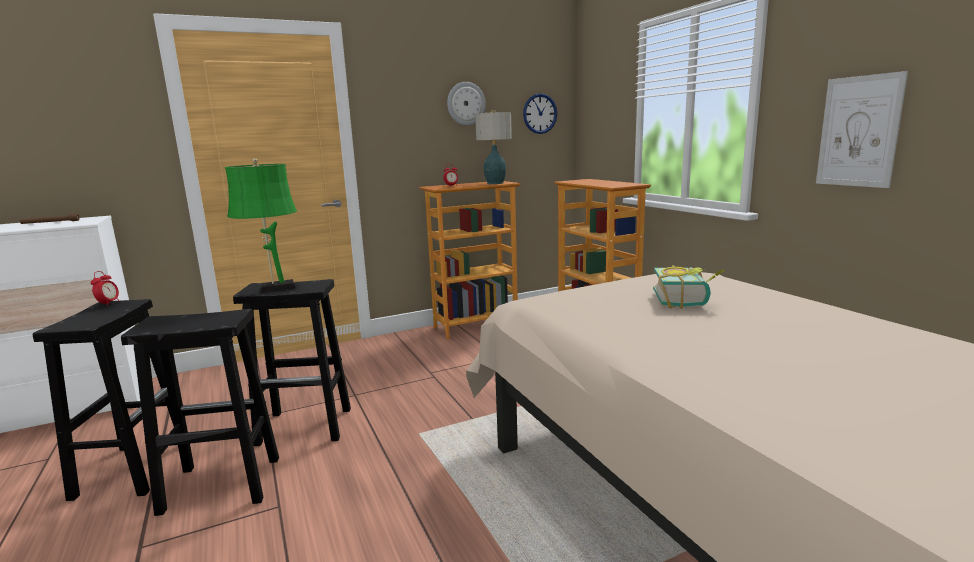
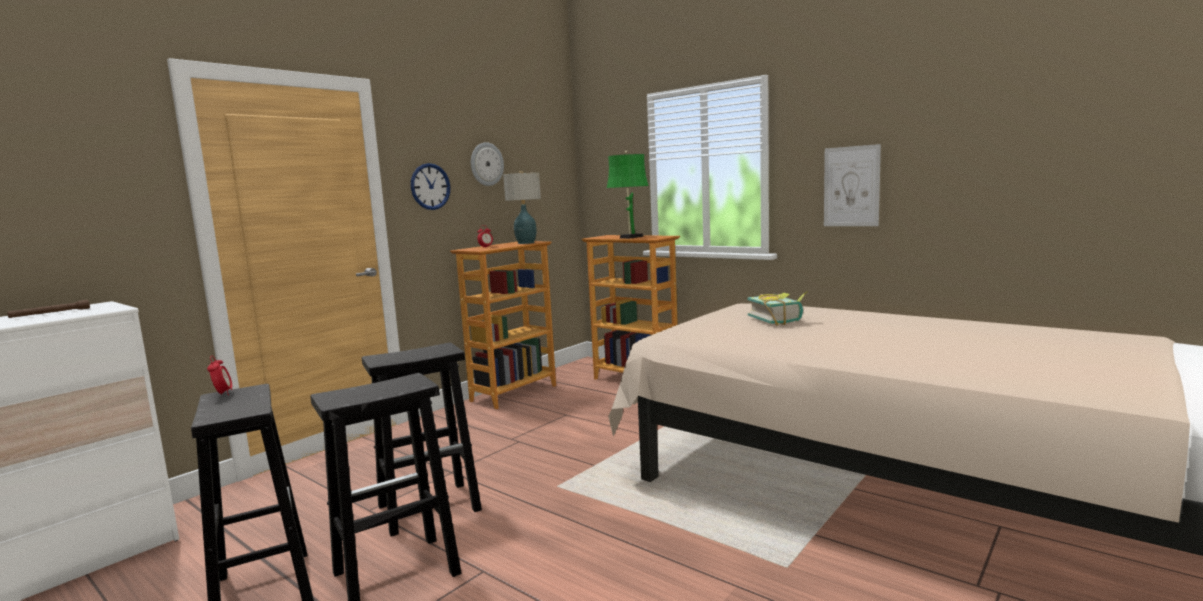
camera: 25 degrees left, 5 degrees down
(274, 288) = (402, 356): green table lamp -> green table lamp (629, 237)
(540, 113) = (548, 174): wall clock -> wall clock (430, 186)

